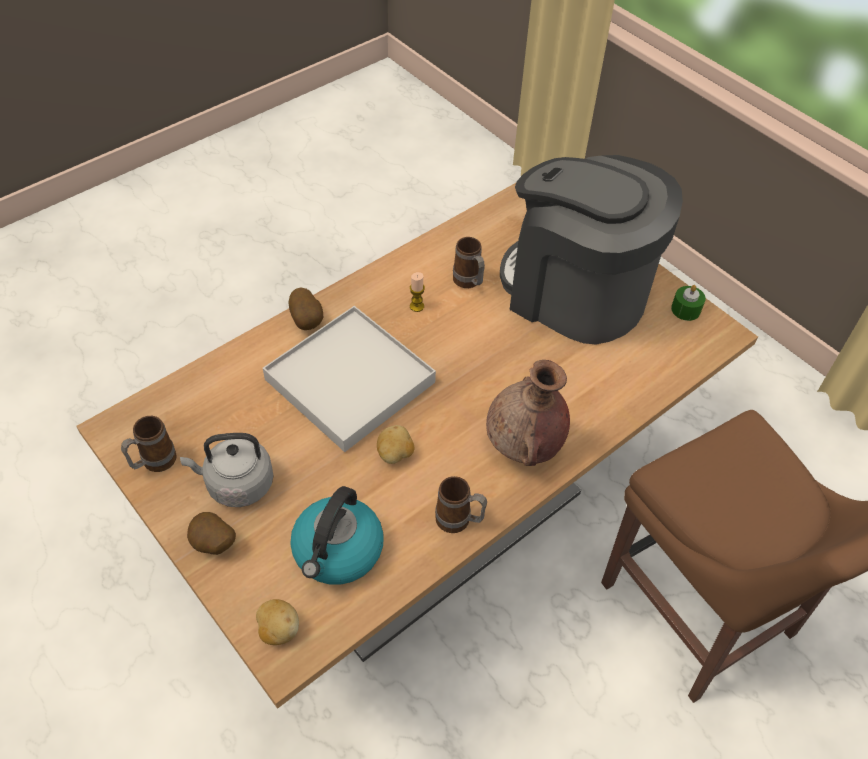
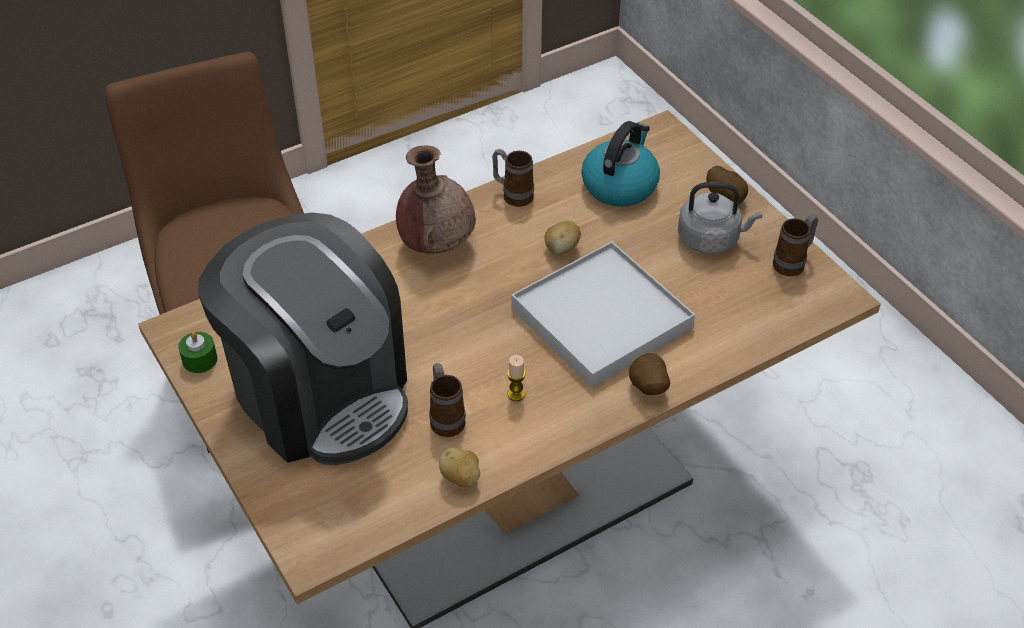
camera: 170 degrees left, 5 degrees down
(278, 630) = (667, 144): potato -> potato (461, 478)

